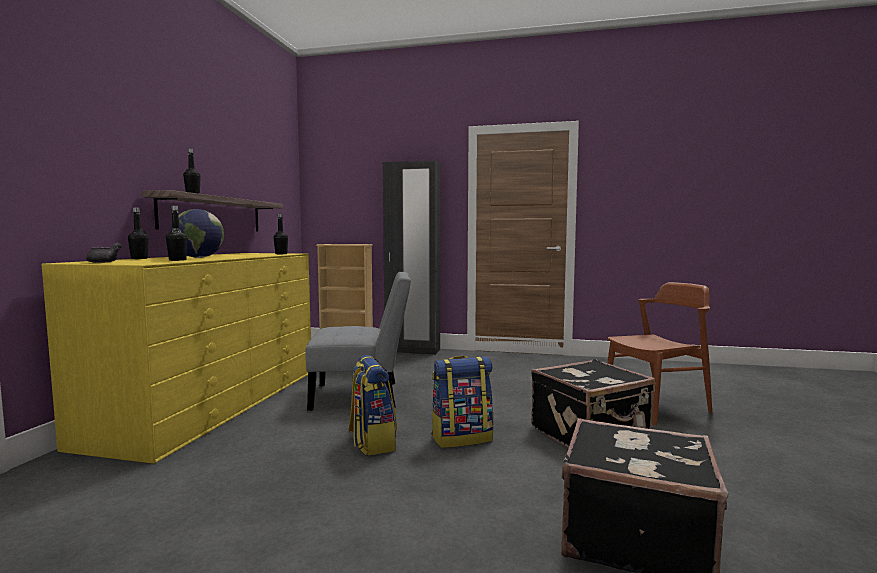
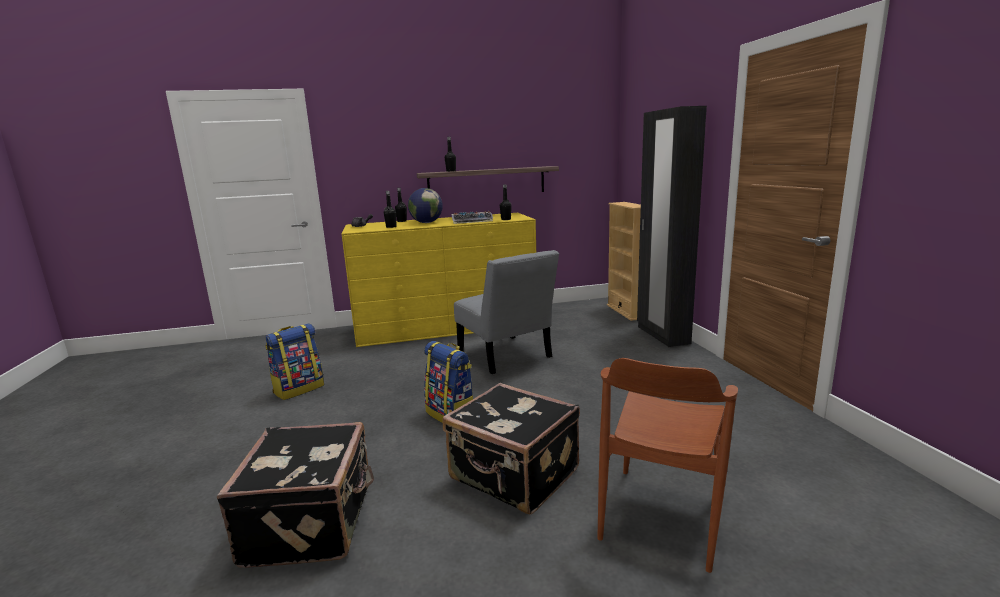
camera: 65 degrees right, 10 degrees up
(253, 255) = (472, 221): none -> keyboard
(371, 442) = (419, 386): backpack -> backpack (299, 389)
(656, 407) = (661, 515): brown chair -> brown chair turned 75 degrees clockwise

